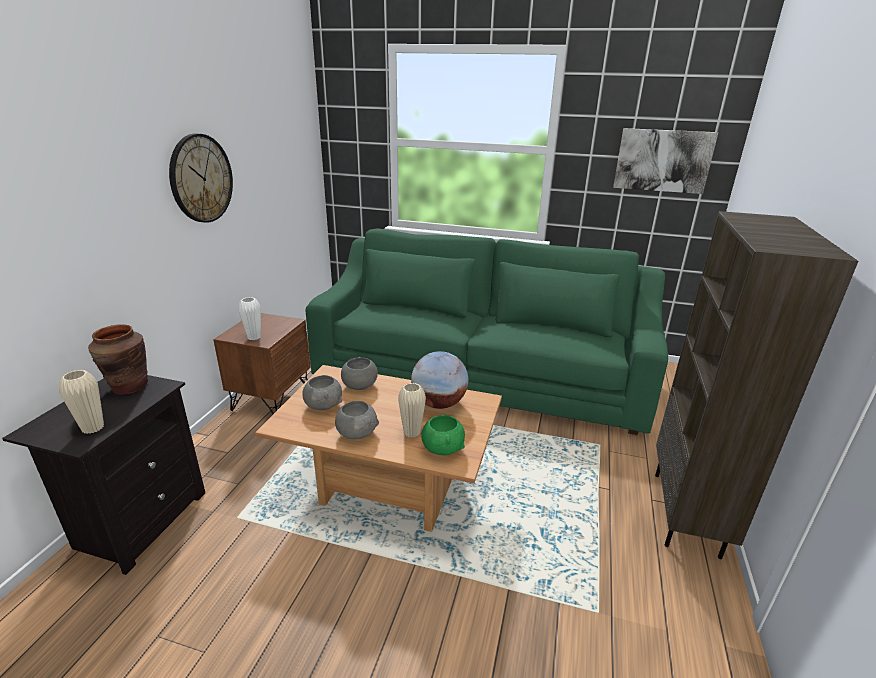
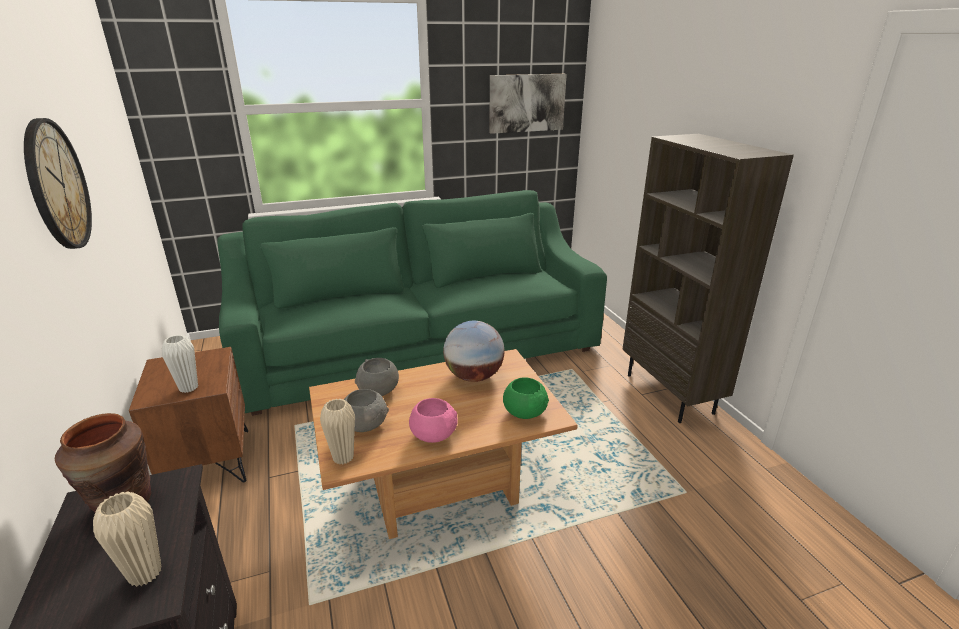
camera: 35 degrees left, 0 degrees up
(357, 433) = (433, 435): grey bowl -> pink bowl
(412, 432) = (482, 411): beige vase -> beige vase (343, 457)

